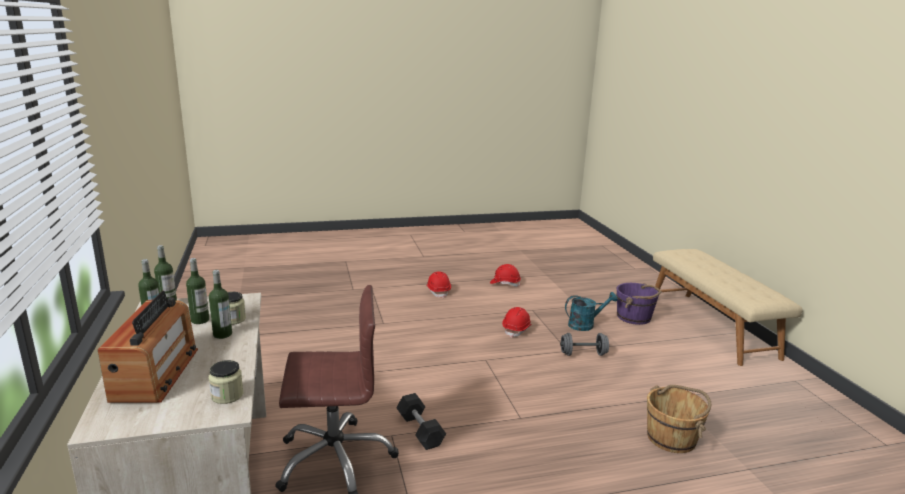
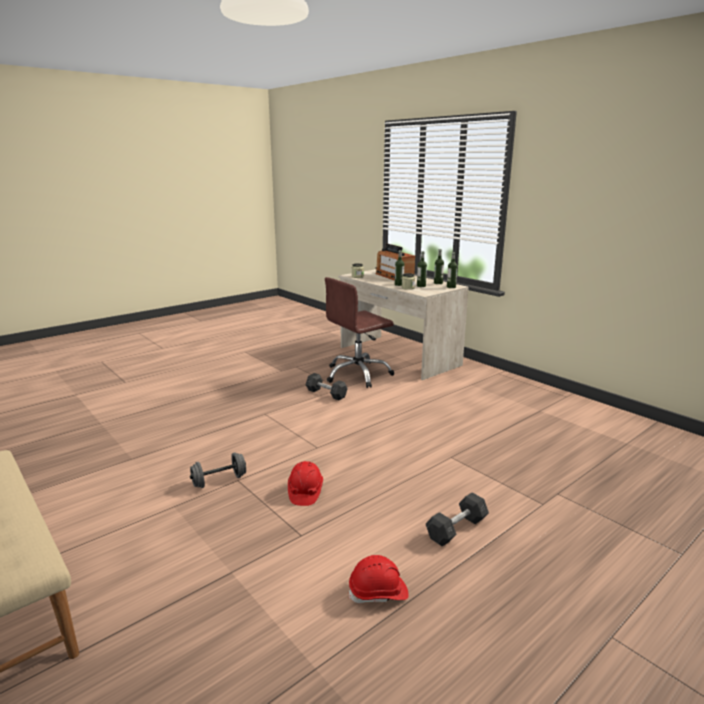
camera: 155 degrees right, 0 degrees up
(438, 291) = (456, 529): red hard hat -> grey dumbbell
(585, 324) = (217, 529): turquoise watering can -> none
(634, 317) = (135, 574): purple bucket -> none
(672, 438) = (148, 427): brown bucket -> none

